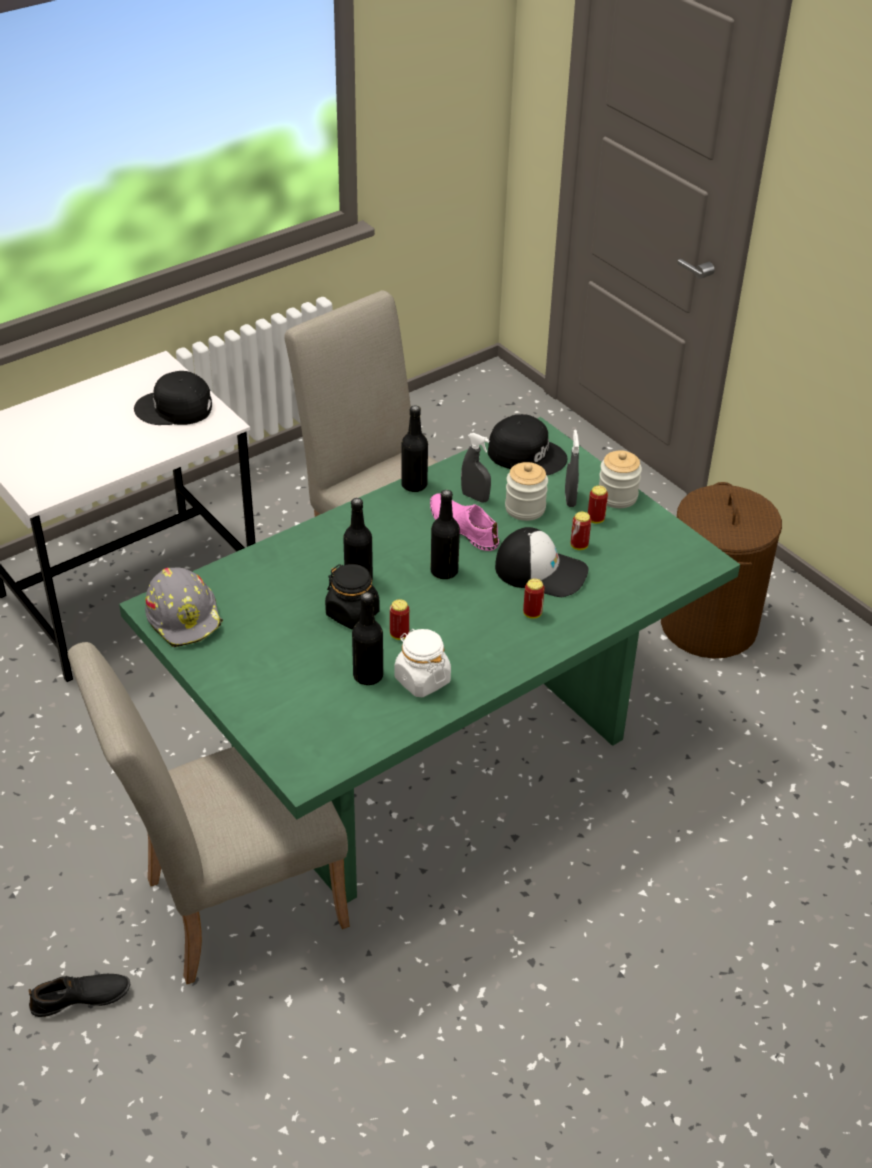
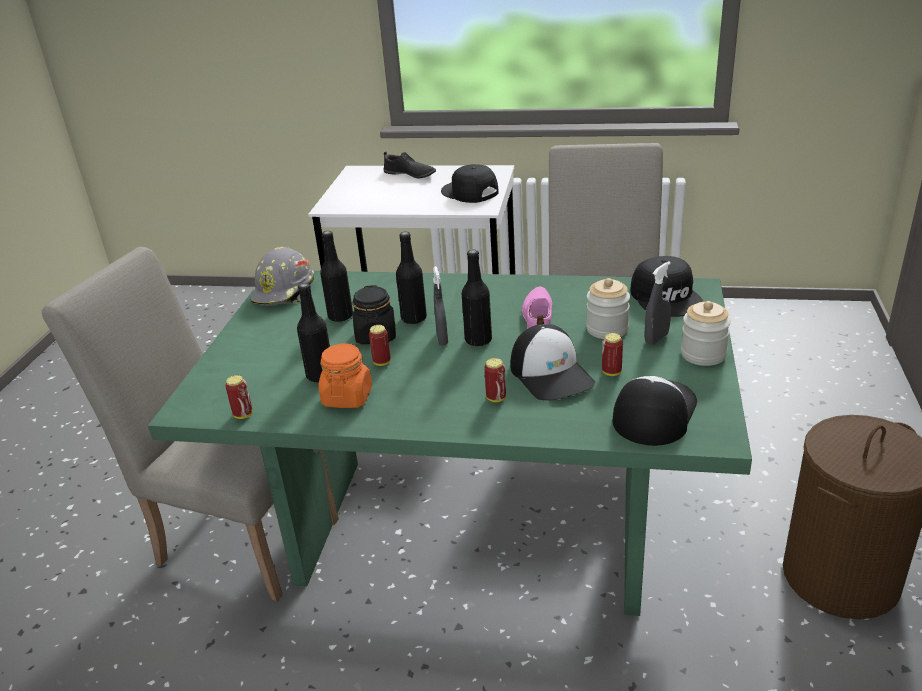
camera: 50 degrees right, 10 degrees down
(81, 999) = (106, 531): black shoe -> black shoe (410, 174)
(414, 485) = (546, 282): black bottle -> black bottle (340, 316)
(422, 680) = (347, 397): white jar -> orange jar
(475, 497) = (579, 306): grey spray bottle -> grey spray bottle (442, 339)
(595, 519) = (656, 361): can -> can (243, 415)
(647, 563) = (653, 412): none -> cap

